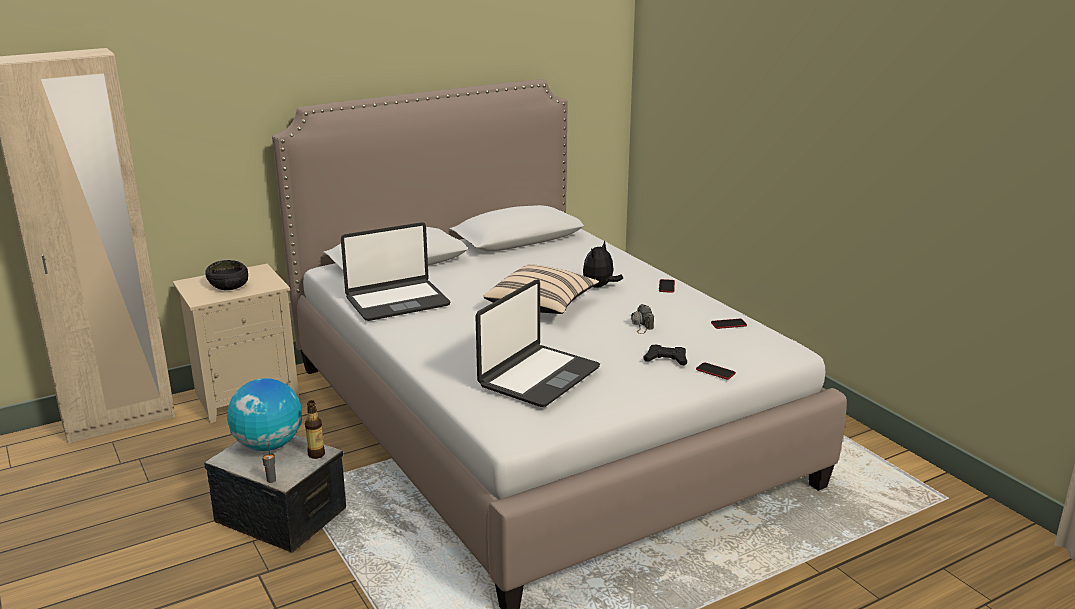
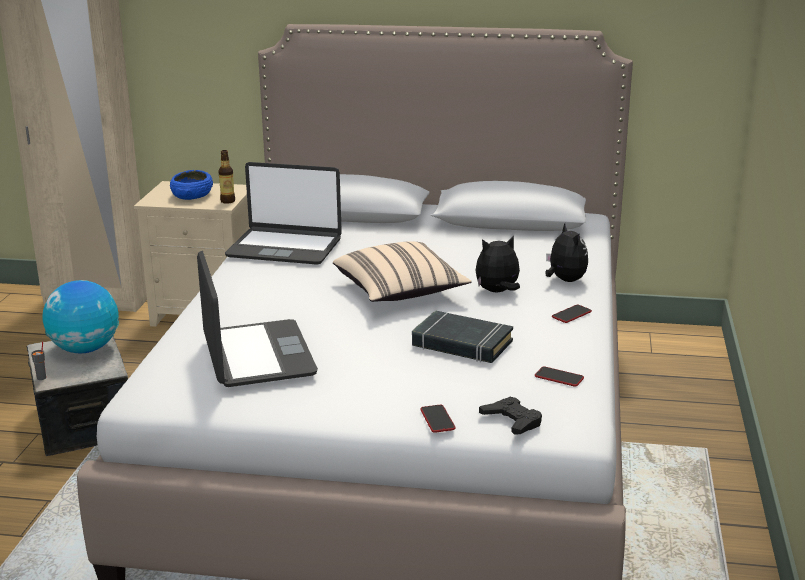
camera: 40 degrees right, 0 degrees up
(229, 285) = (192, 195): black bowl -> blue bowl
(316, 454) = (103, 371): bottle -> bottle (228, 201)
(538, 377) = (256, 356): laptop -> laptop turned 90 degrees counterclockwise
(623, 267) = (565, 280): none -> plush toy
(641, 325) = (461, 344): camera -> black book
(666, 359) = (414, 387): black game controller -> black game controller (512, 421)

